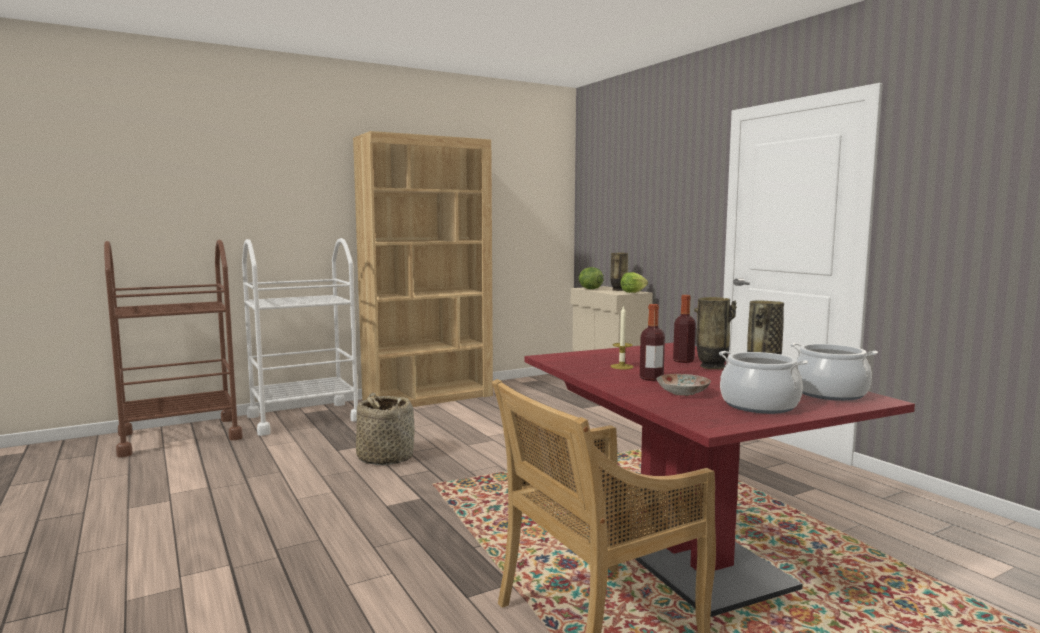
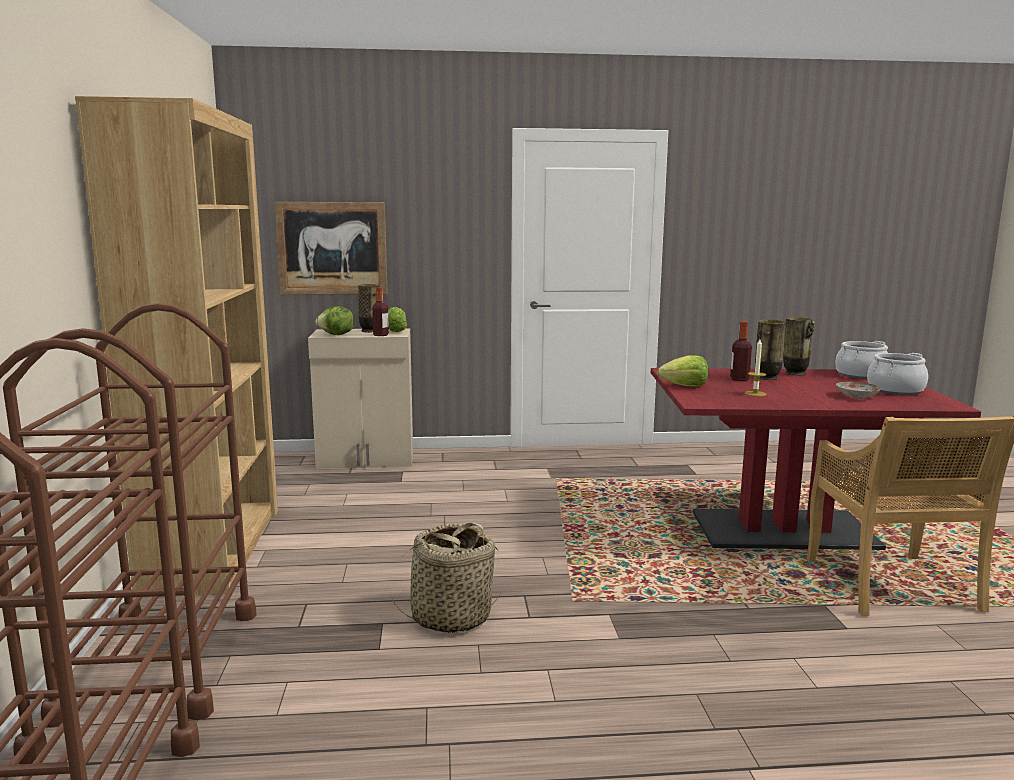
camera: 65 degrees left, 5 degrees up
(304, 418) = (161, 662): white cart -> brown cart
(613, 351) = (685, 386): none -> lettuce
(618, 225) = (332, 248): none -> picture
(651, 378) = (805, 394): bottle -> bottle (381, 335)

